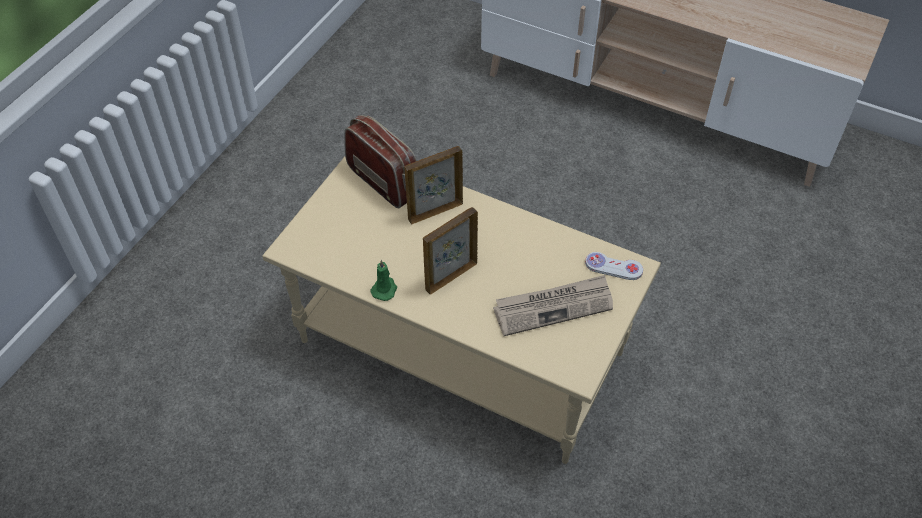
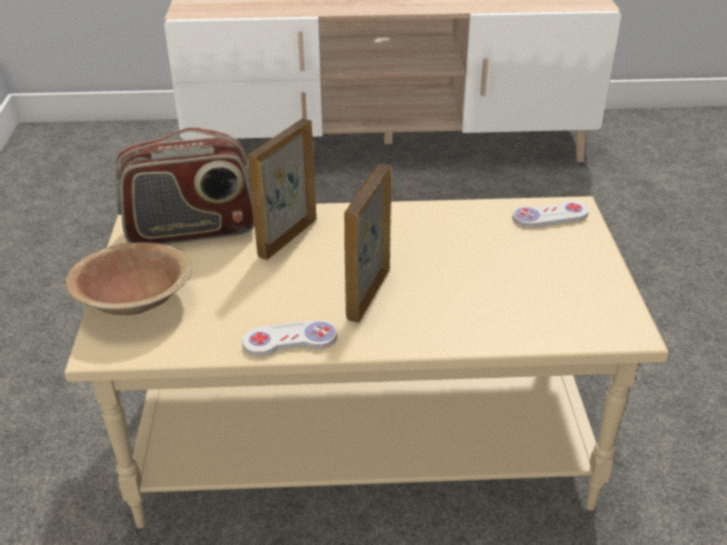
camera: 30 degrees left, 15 degrees down
(321, 223) = (135, 301): none -> brown bowl
(384, 181) = (191, 231): radio -> radio turned 150 degrees clockwise
(384, 289) = (290, 340): green candle -> white game controller
(553, 307) = (524, 276): newspaper -> none

